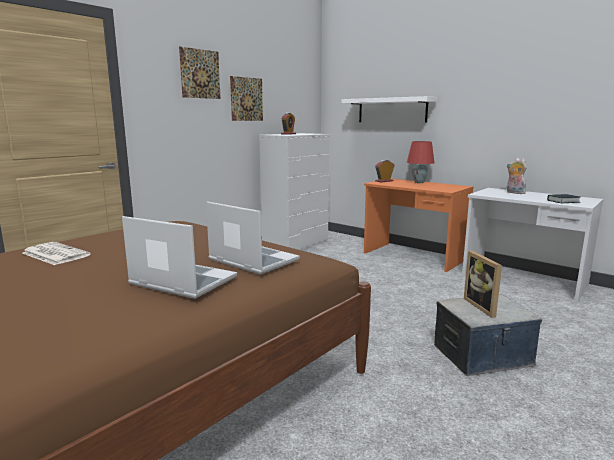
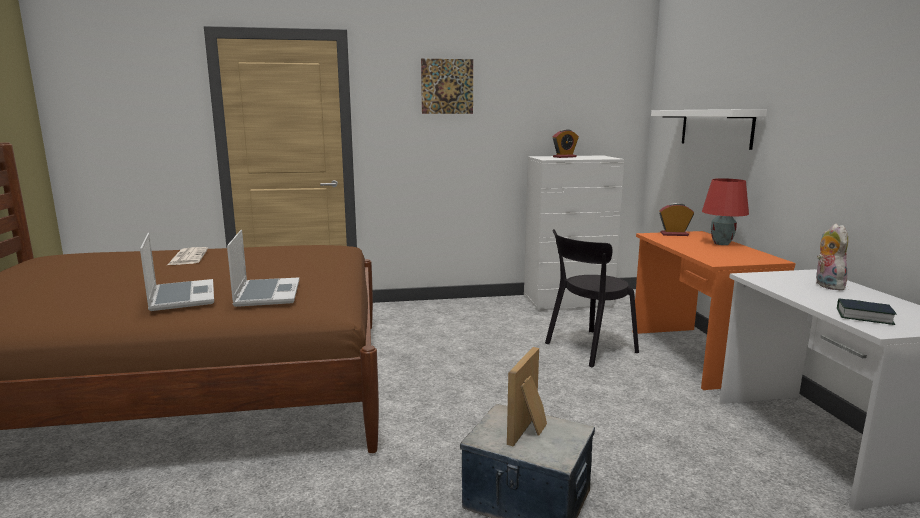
camera: 40 degrees right, 0 degrees up
(246, 99) = (513, 112): picture -> none
(358, 268) = (587, 349): none -> black chair

